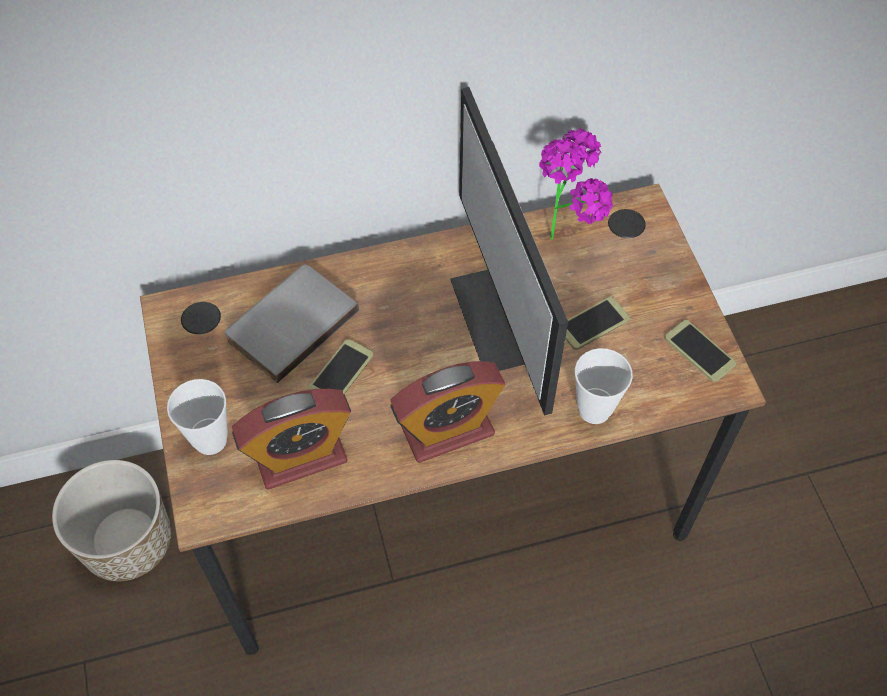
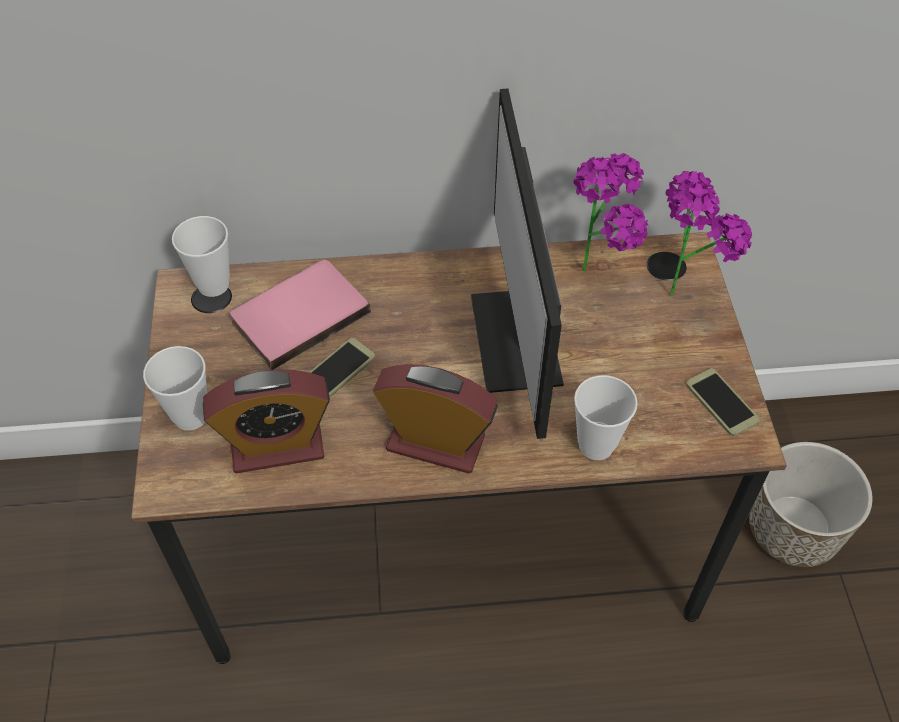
camera: 10 degrees right, 5 degrees down
(128, 542) = (126, 530): planter -> planter (793, 530)
(199, 304) = (213, 285): none -> cup
(289, 322) = (298, 314): grey book -> pink book
(447, 430) = (435, 443): alarm clock -> alarm clock turned 150 degrees counterclockwise
(593, 323) = (611, 359): phone -> none
(644, 241) = (682, 285): none -> potted plant

